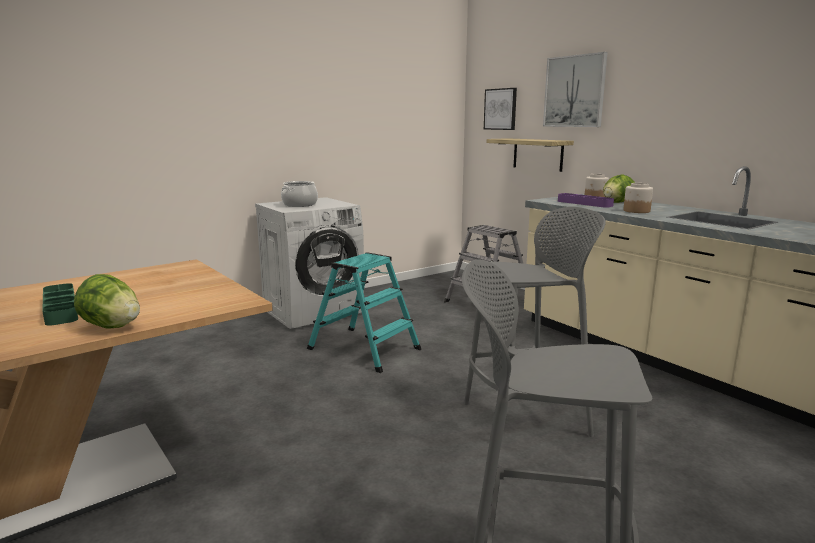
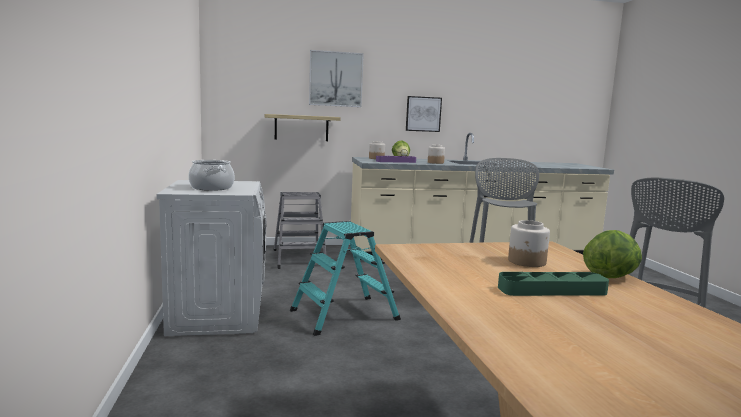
camera: 65 degrees left, 5 degrees down
(159, 298) = (527, 262): none -> jar
(500, 109) = (254, 87): picture -> picture (423, 114)

